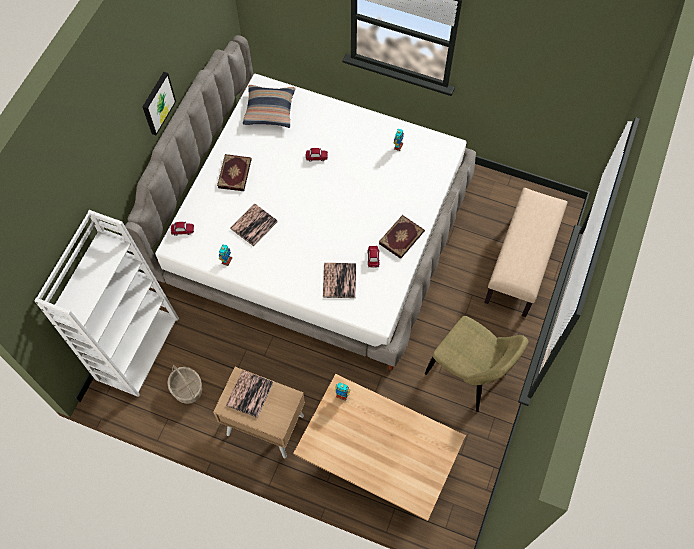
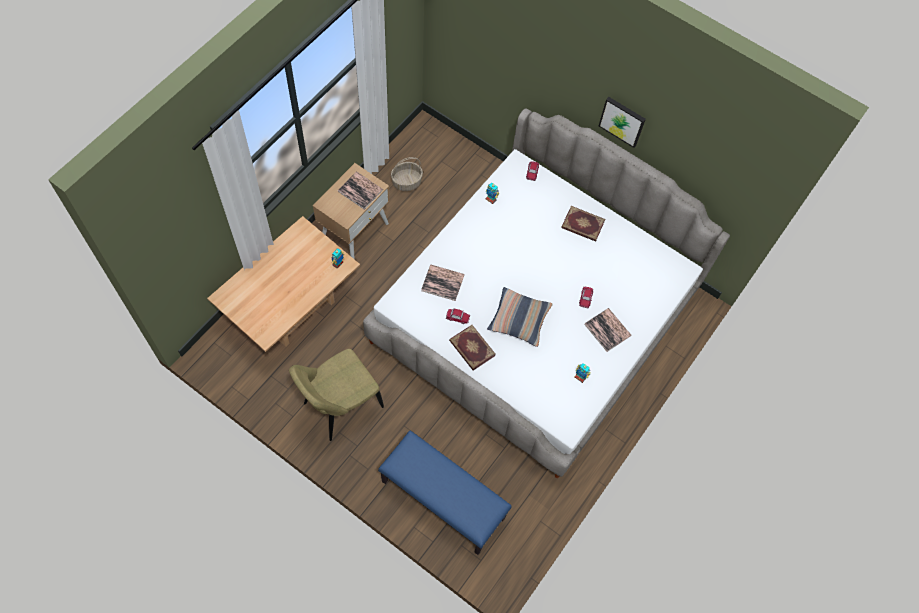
camera: 100 degrees right, 0 degrees up
(137, 347) = (457, 154): white bookcase -> none
(254, 225) = (522, 228): book -> book (607, 330)
(269, 110) = (652, 270): pillow -> pillow (519, 319)
(521, 263) = (442, 500): beige bench -> blue bench

